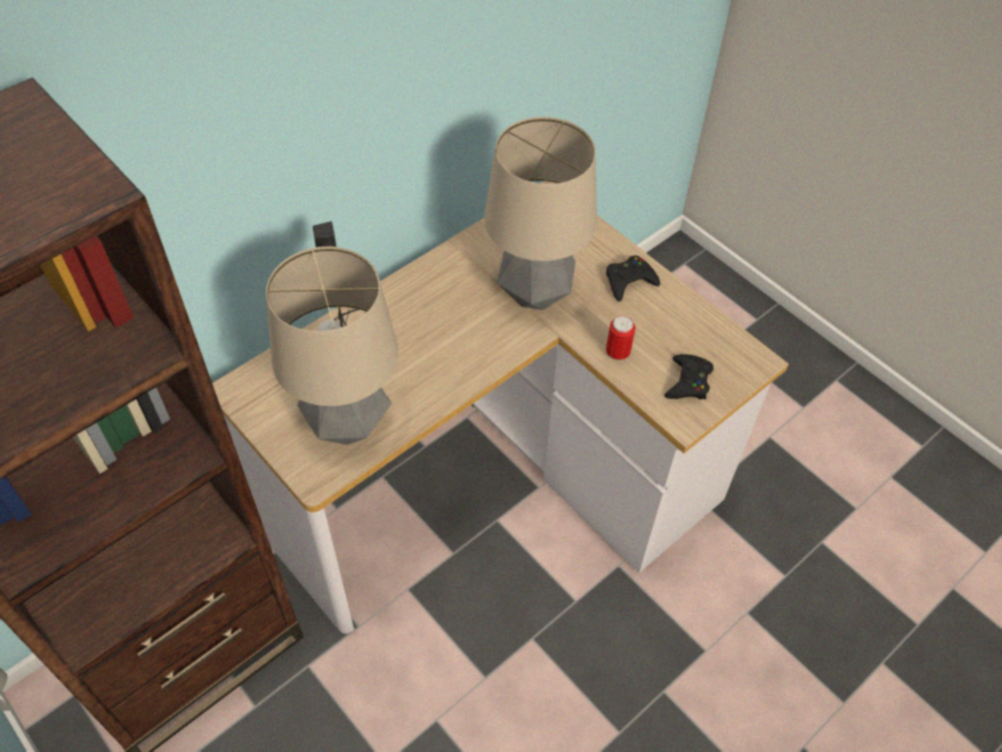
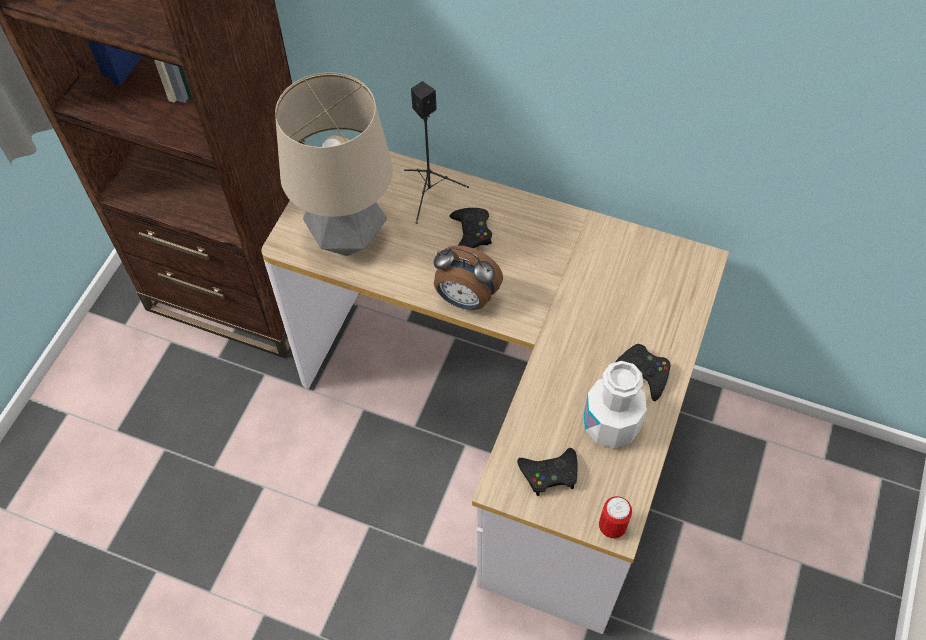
camera: 65 degrees right, 5 degrees up
(412, 329) = (471, 233): none -> black game controller
(481, 364) = (465, 299): none -> alarm clock
(535, 294) = (571, 304): table lamp -> none
(617, 353) = (546, 399): can -> can (612, 527)
(664, 322) = (611, 424): none -> white bottle

